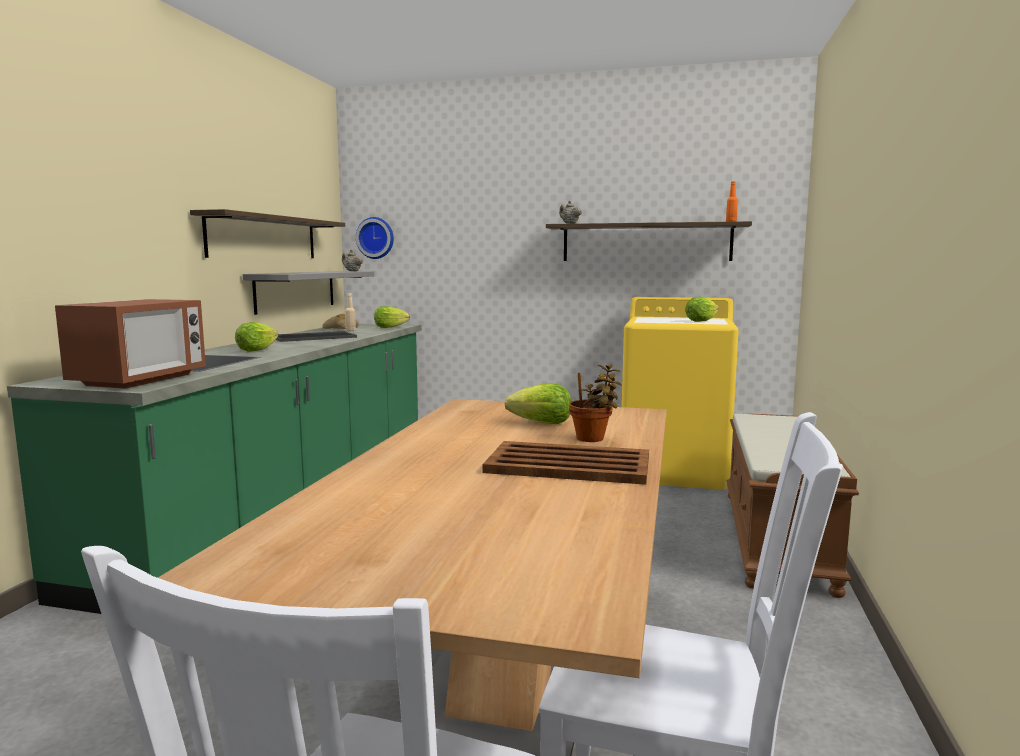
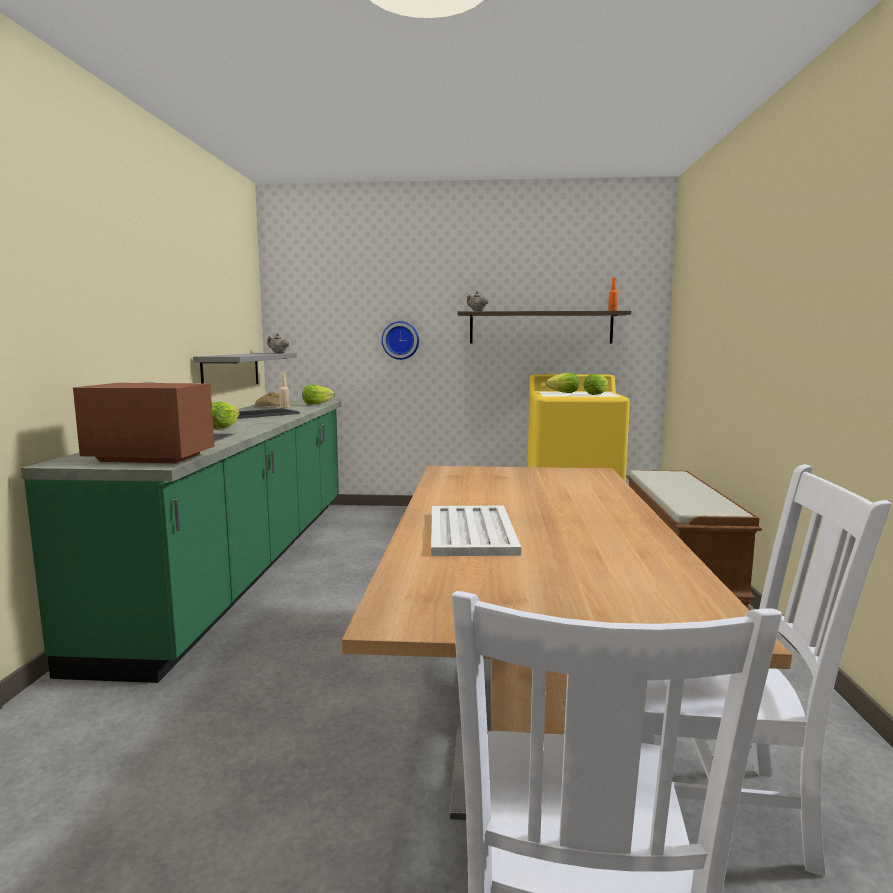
camera: 10 degrees left, 0 degrees up
(140, 380) = (151, 458): microwave -> microwave turned 90 degrees counterclockwise
(264, 237) = (208, 322): shelf -> none
(376, 238) = (296, 322): wall clock -> wall clock (400, 340)
(416, 476) = (471, 531): none -> white tray
(542, 424) = (526, 484): lettuce -> lettuce (564, 393)
(570, 465) = (586, 516): brown tray -> none
(593, 439) = (582, 494): potted plant -> none

